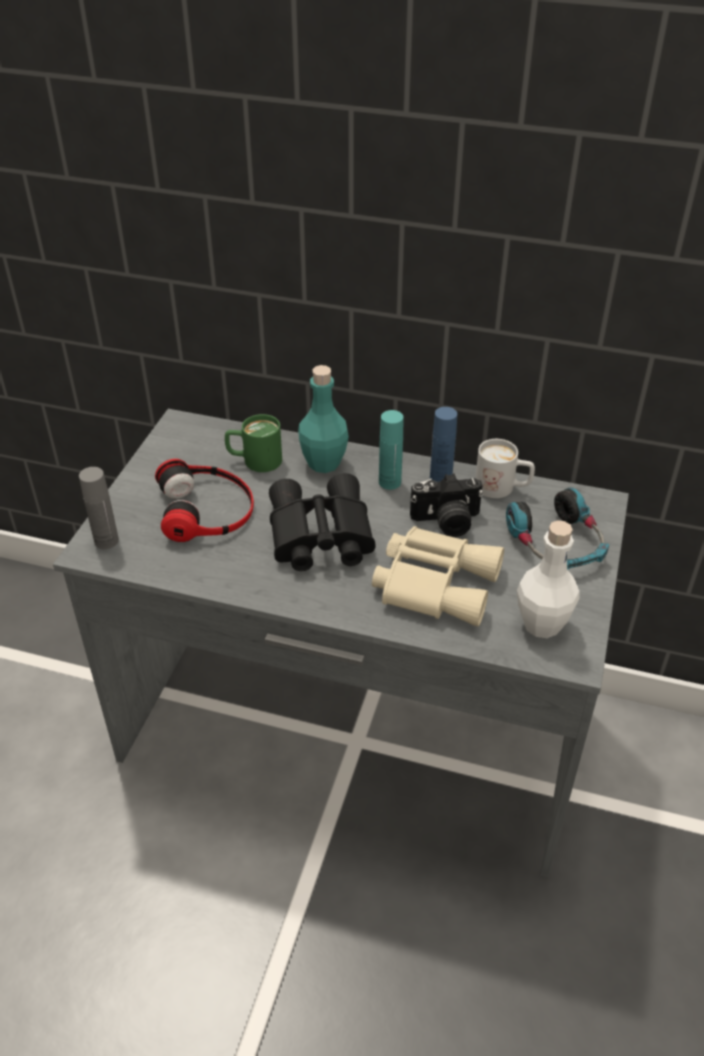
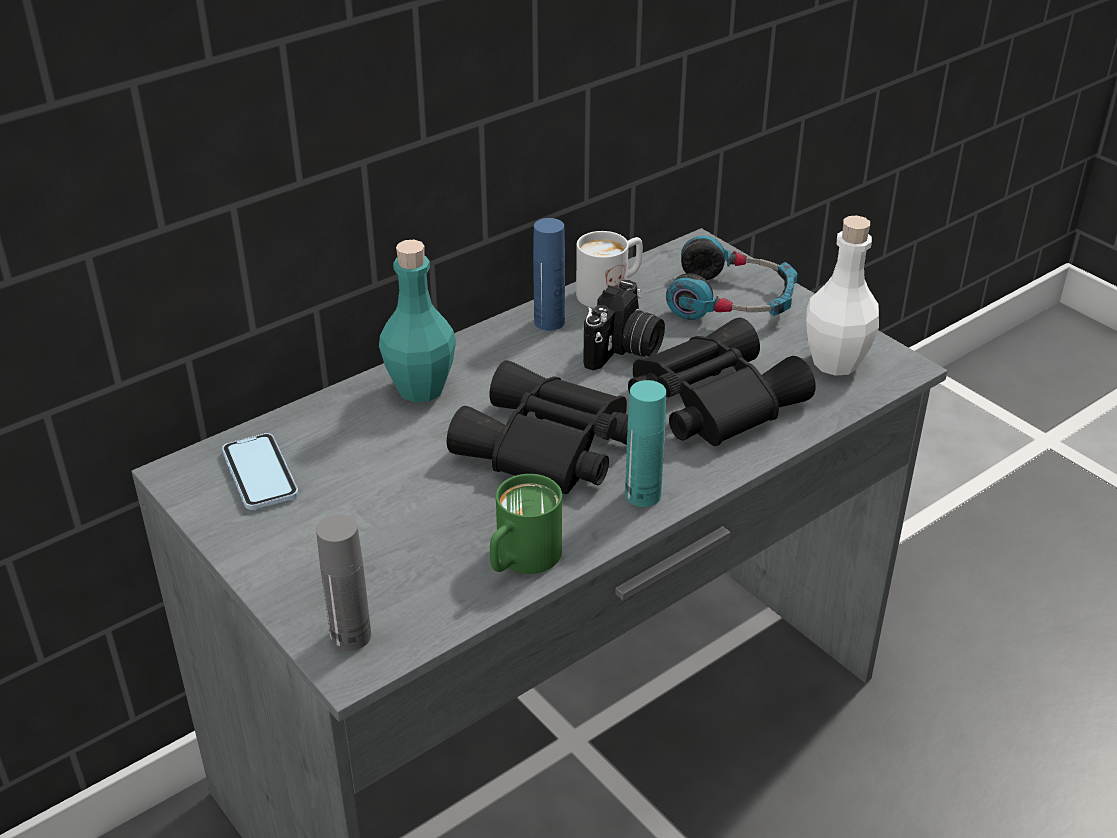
camera: 55 degrees left, 5 degrees down
(200, 448) = (260, 474): none -> phone
(207, 509) = (393, 517): headphones -> none
(254, 461) = (347, 439): green mug -> green mug (521, 561)
(389, 482) = (513, 357): turquoise bottle -> turquoise bottle (643, 495)
(435, 582) = (710, 399): beige binoculars -> black binoculars

